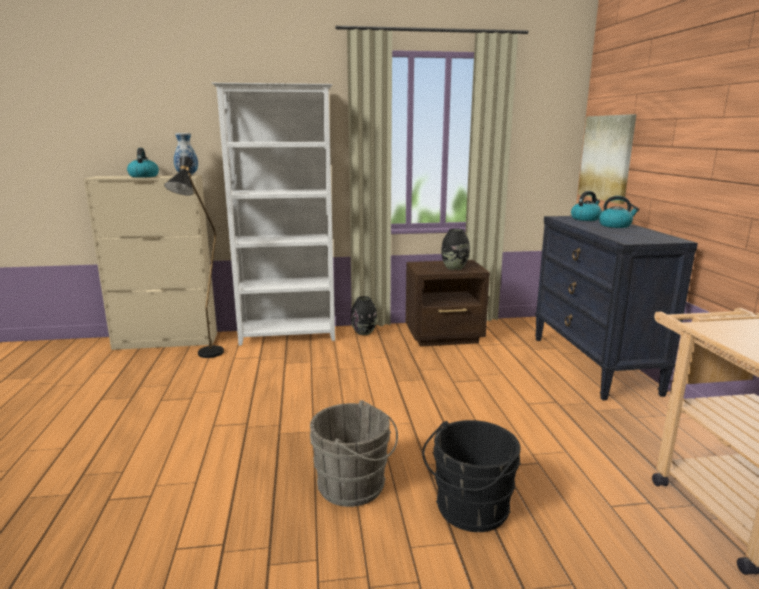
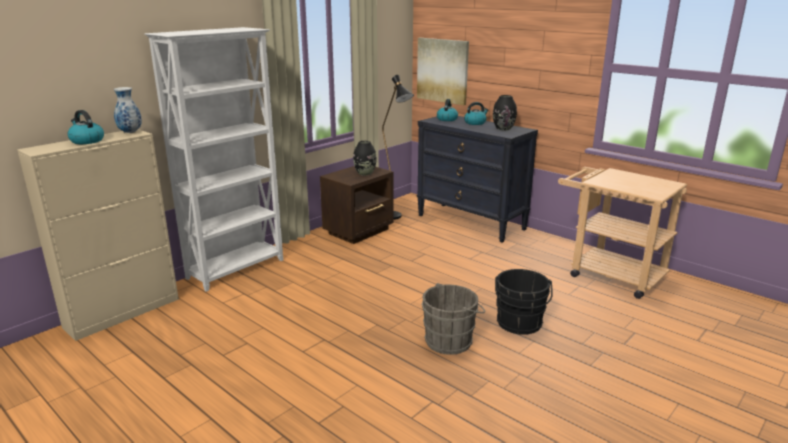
camera: 40 degrees left, 5 degrees up
(207, 356) = (195, 310): black floor lamp -> black floor lamp (396, 218)
(364, 332) = (295, 246): black vase -> black vase (503, 129)

